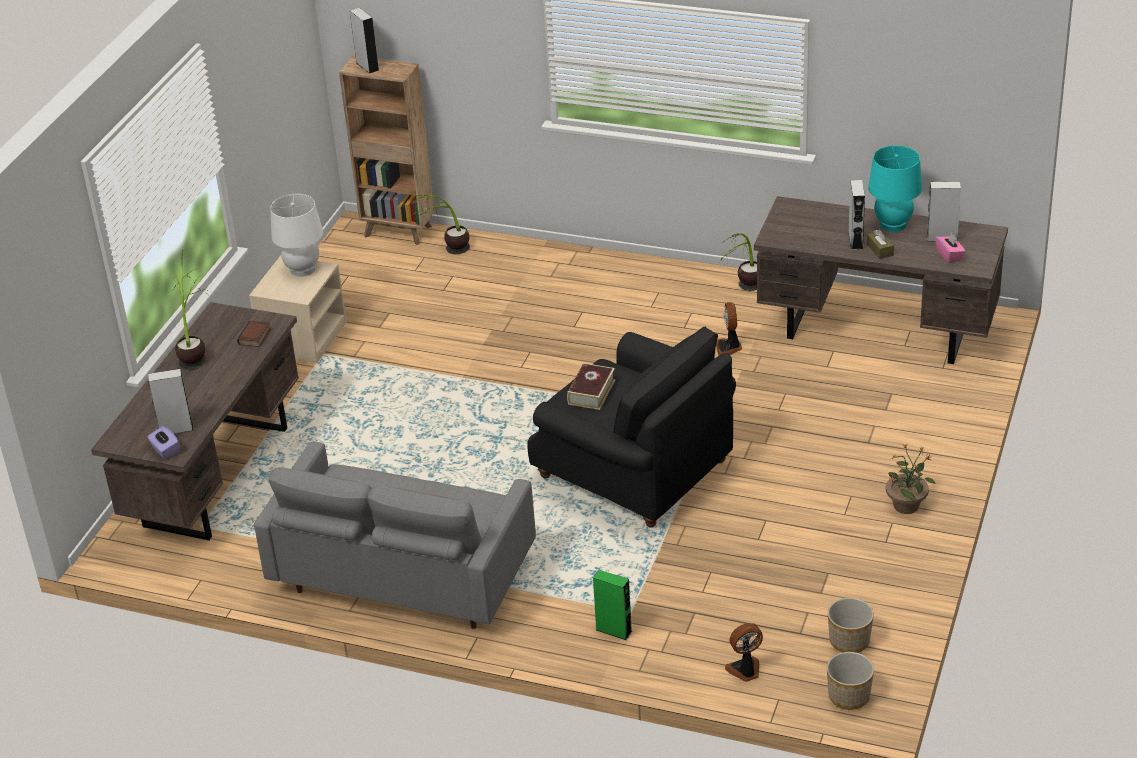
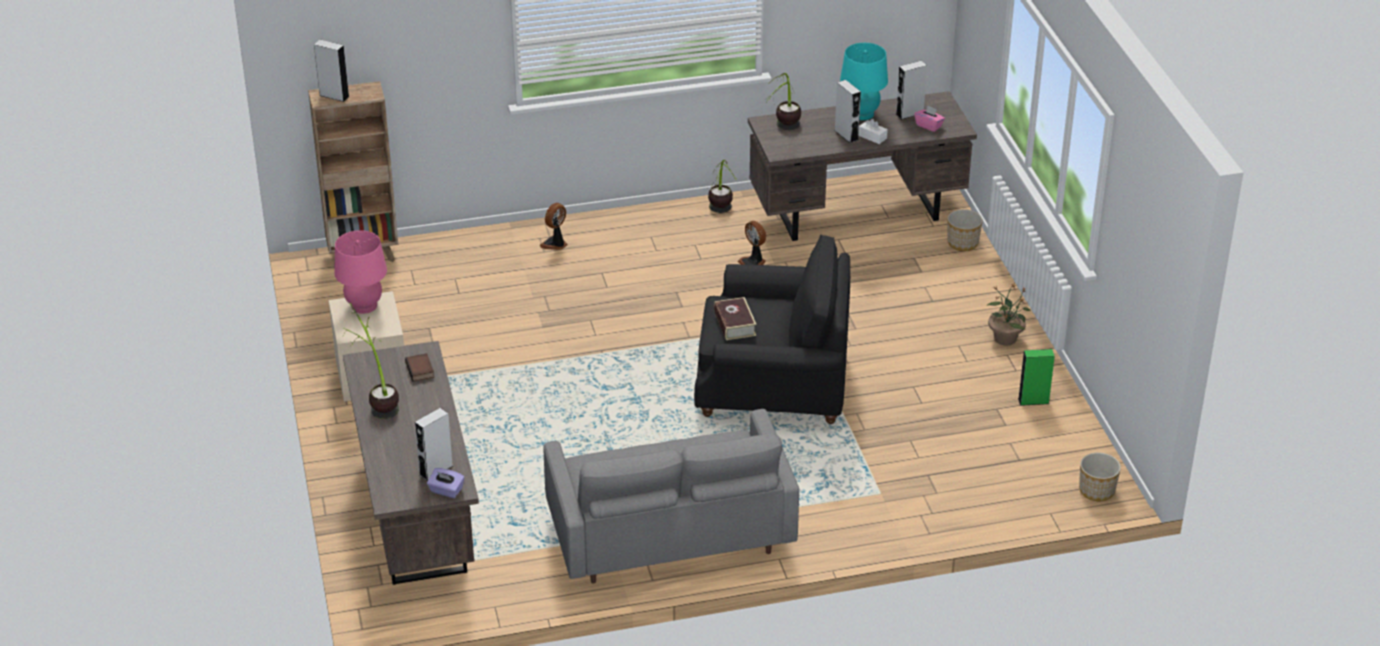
camera: 35 degrees left, 0 degrees up
(302, 269) = (364, 306): white table lamp -> pink table lamp
(446, 253) = (428, 261): potted plant -> potted plant (784, 131)
(613, 630) = (881, 512): green speaker -> green speaker (1033, 401)
(745, 670) = (1006, 502): fan -> fan (555, 244)
(850, 641) = (1059, 451): planter -> planter (963, 243)
(880, 250) = (872, 137): brown tissue box -> white tissue box

